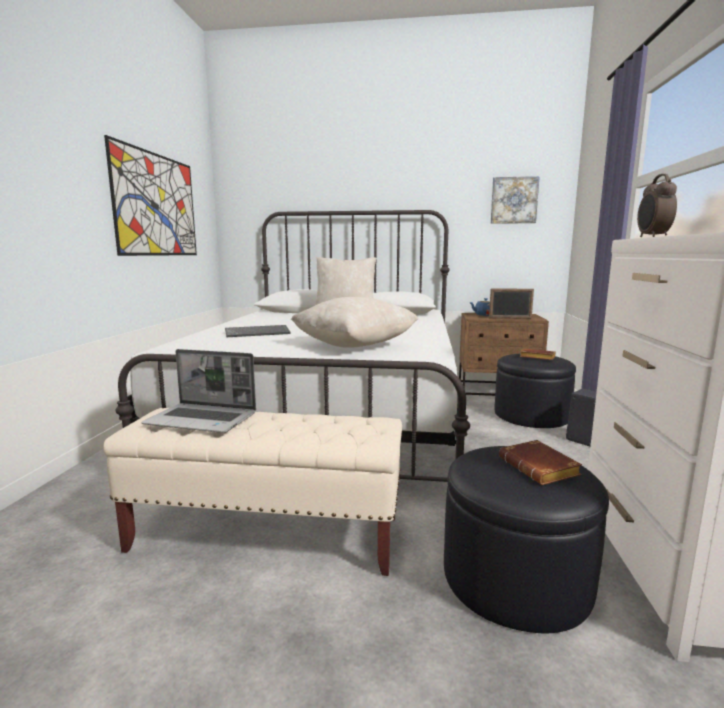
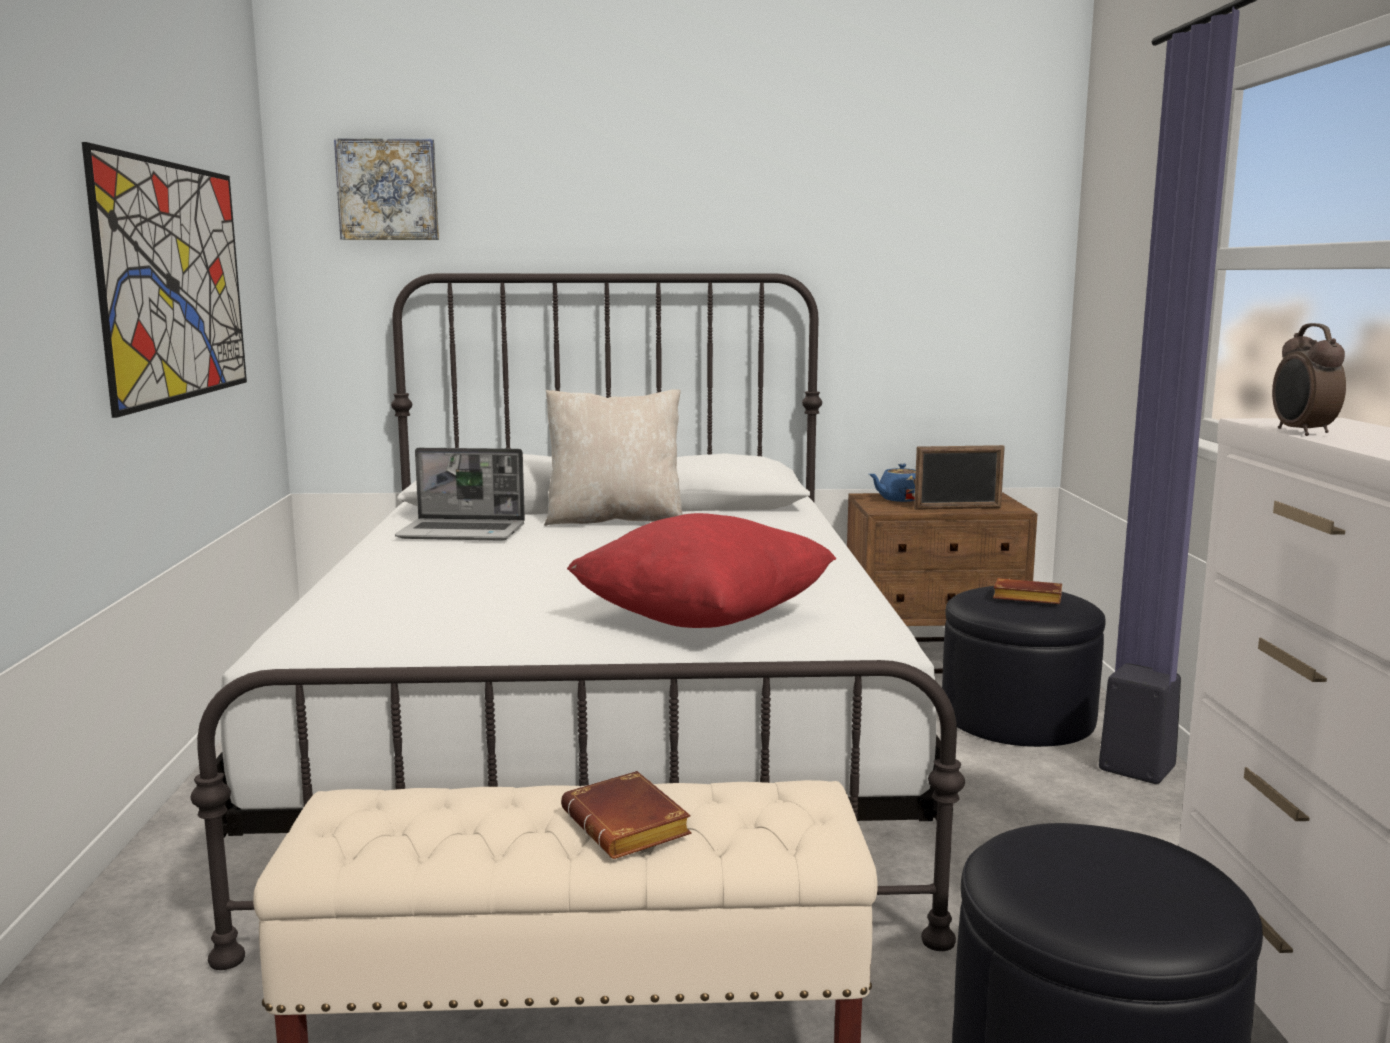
camera: 10 degrees left, 0 degrees up
(203, 420) = (445, 818): laptop -> laptop (463, 532)
(258, 333) = (463, 586): keyboard -> none
(354, 346) = (703, 619): beige pillow -> red pillow
(514, 200) = (952, 254): picture -> picture (388, 190)
(541, 469) = (1135, 871): brown book -> brown book (630, 827)

